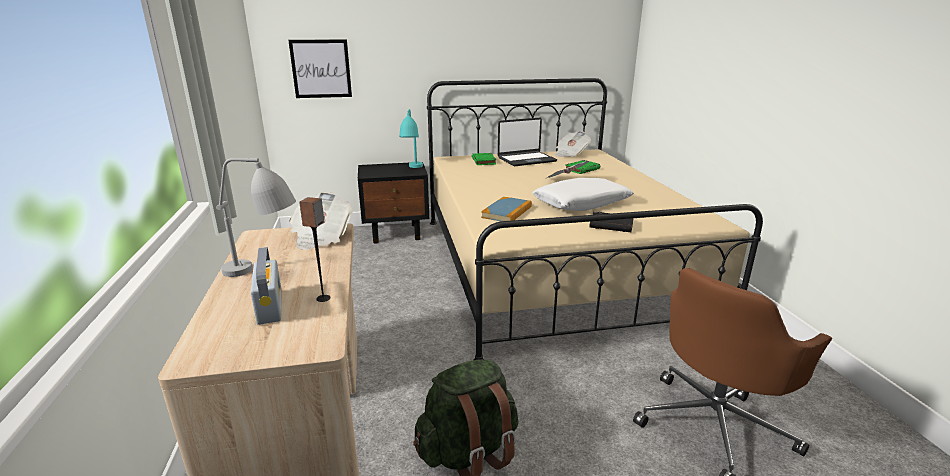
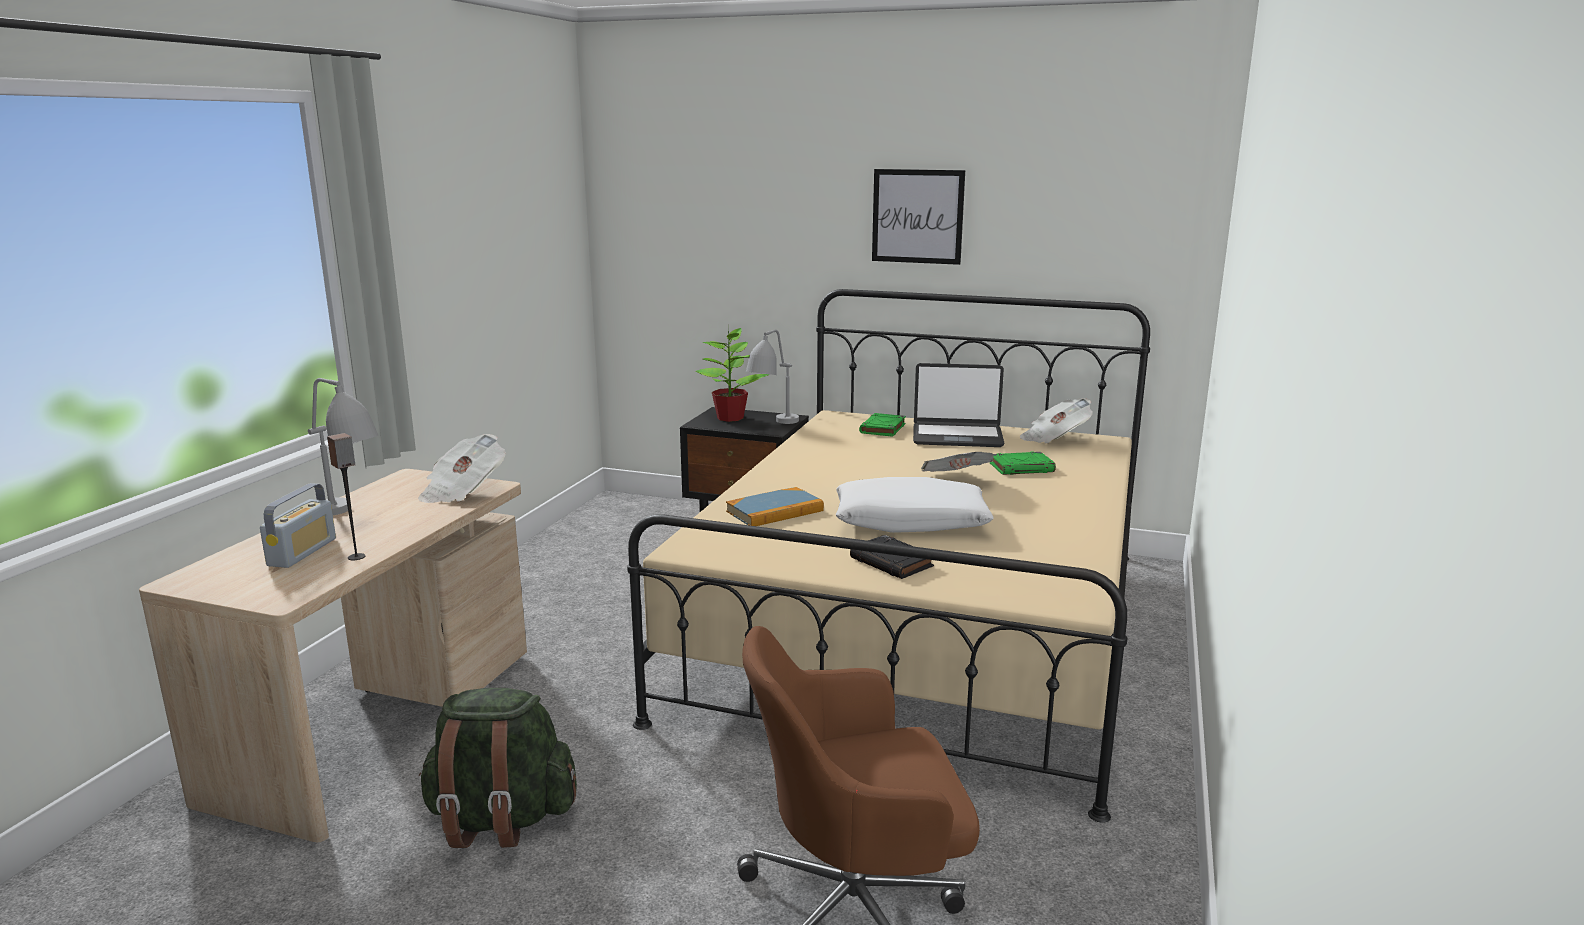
camera: 30 degrees right, 5 degrees down
(321, 69) = (672, 258): picture -> picture (917, 216)
(380, 169) = (730, 417): none -> potted plant
(413, 170) = (772, 426): turquoise table lamp -> grey table lamp

